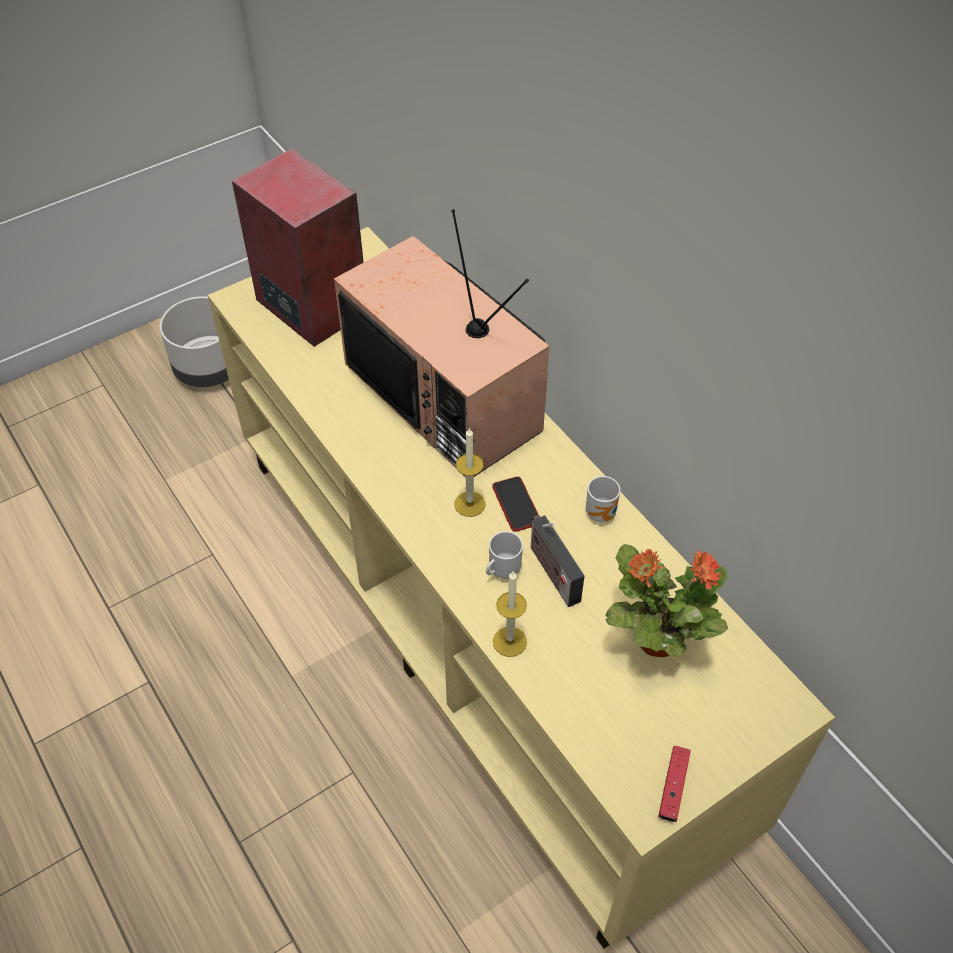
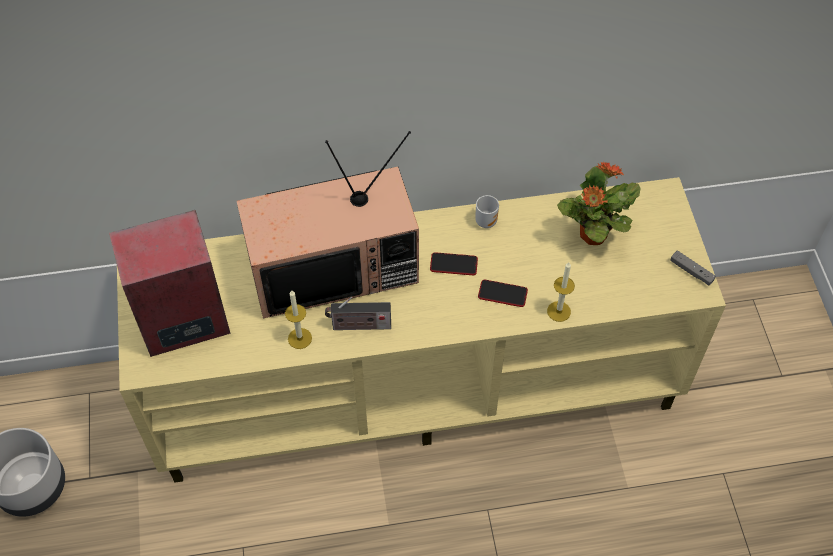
camera: 65 degrees left, 5 degrees up
(469, 504) = (439, 290): candle -> candle (299, 338)
(502, 570) = (502, 294): mug -> phone
(552, 571) = (517, 267): radio -> radio (359, 326)
(673, 787) = (691, 271): red game controller -> grey game controller

